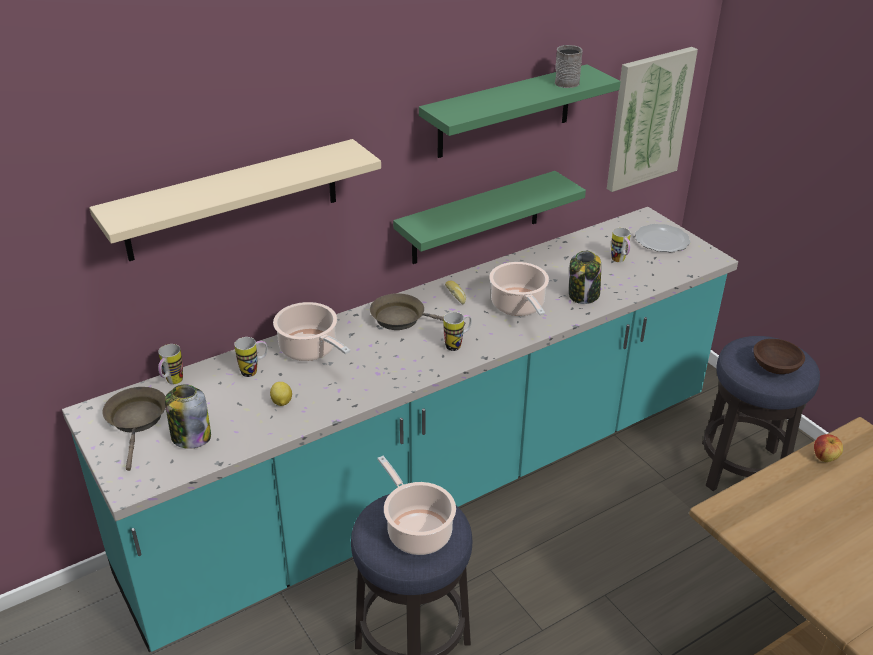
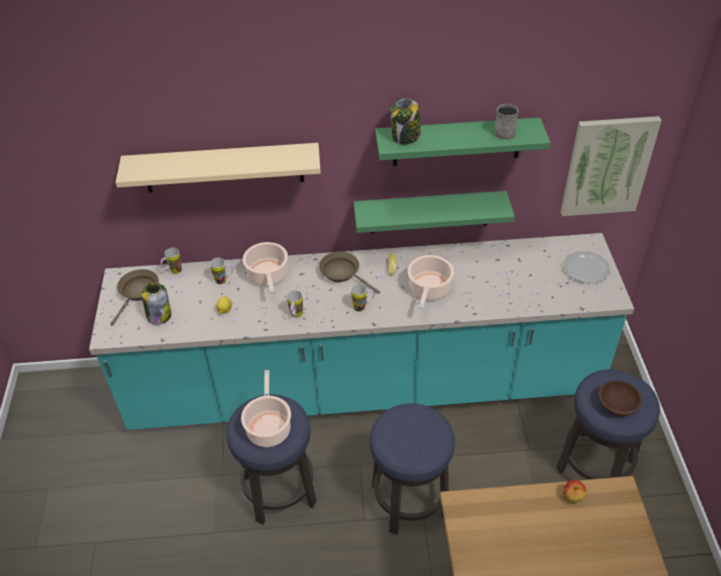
camera: 30 degrees right, 10 degrees up
(578, 585) = (410, 500): none -> stool
(583, 295) = (484, 297): jar -> jar (405, 137)
(620, 261) = (536, 276): mug -> mug (295, 316)

